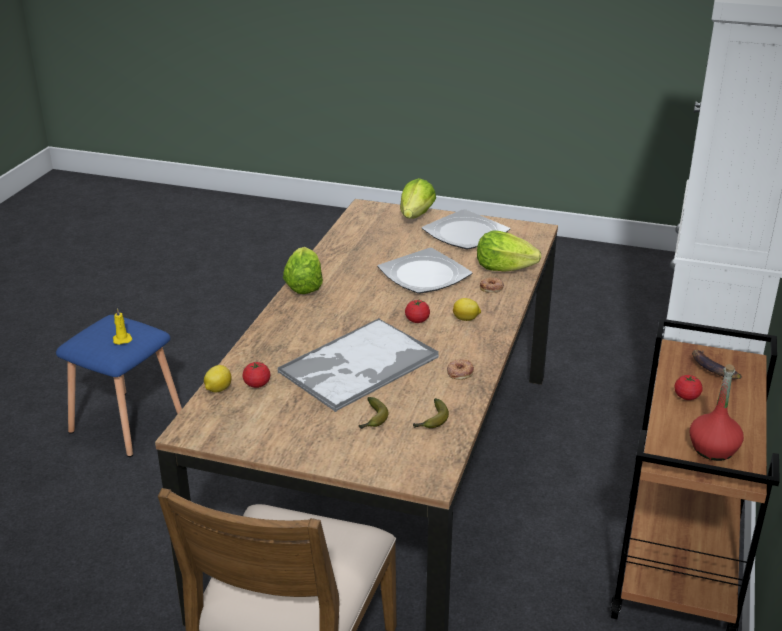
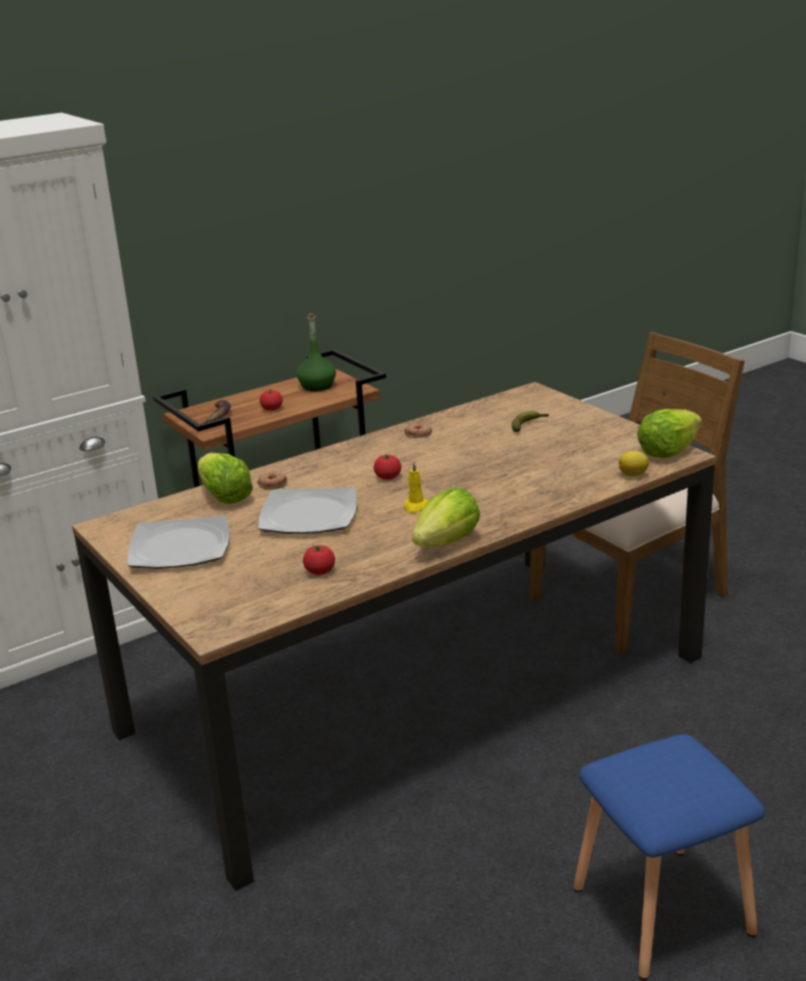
camera: 140 degrees left, 5 degrees down
(122, 339) = (659, 761): yellow candle -> yellow candle (415, 507)
(257, 384) = (595, 469): tomato -> tomato (320, 571)
(357, 366) = (492, 459): tray -> none
(416, 216) = (182, 592): lettuce -> lettuce (667, 452)
(431, 421) = (486, 414): banana -> none
(466, 319) = (345, 466): lemon -> none
(713, 449) = (317, 386): red bottle -> green bottle

